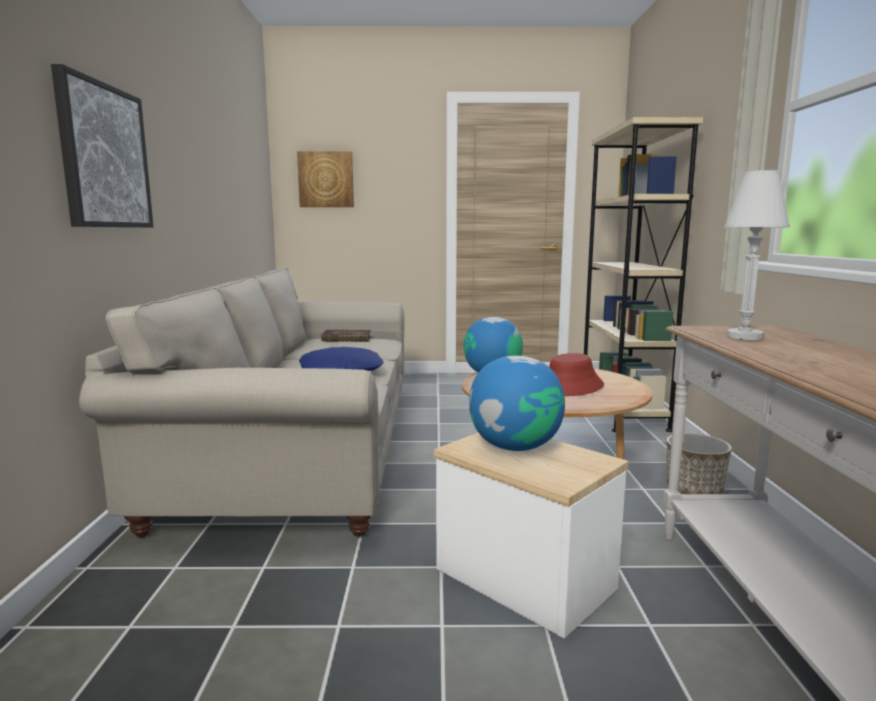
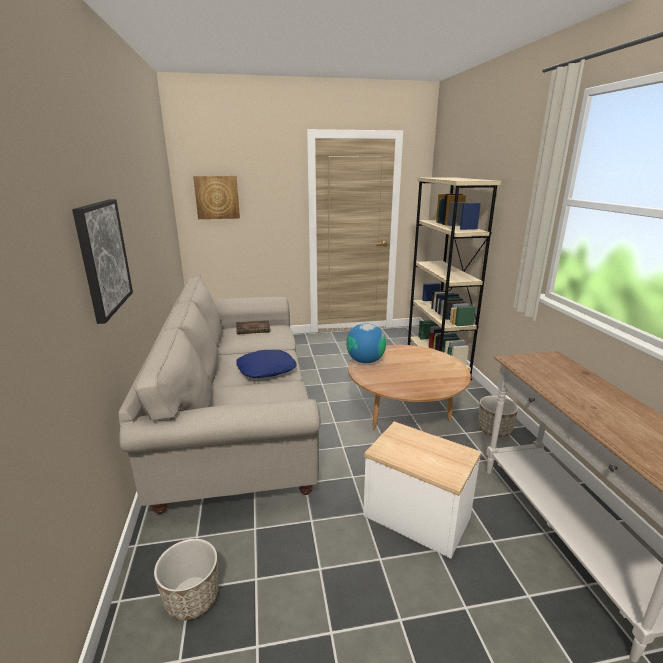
camera: 10 degrees left, 10 degrees up
(127, 637) = (192, 598): none -> planter
(515, 447) = (412, 445): globe -> none
(570, 387) = (419, 371): red hat -> none
(744, 337) = (545, 372): white table lamp -> none

